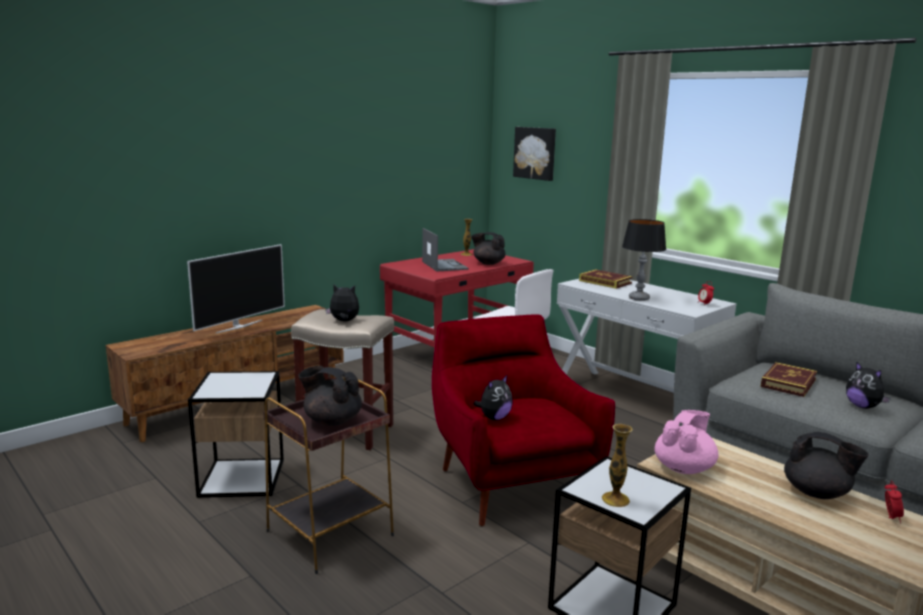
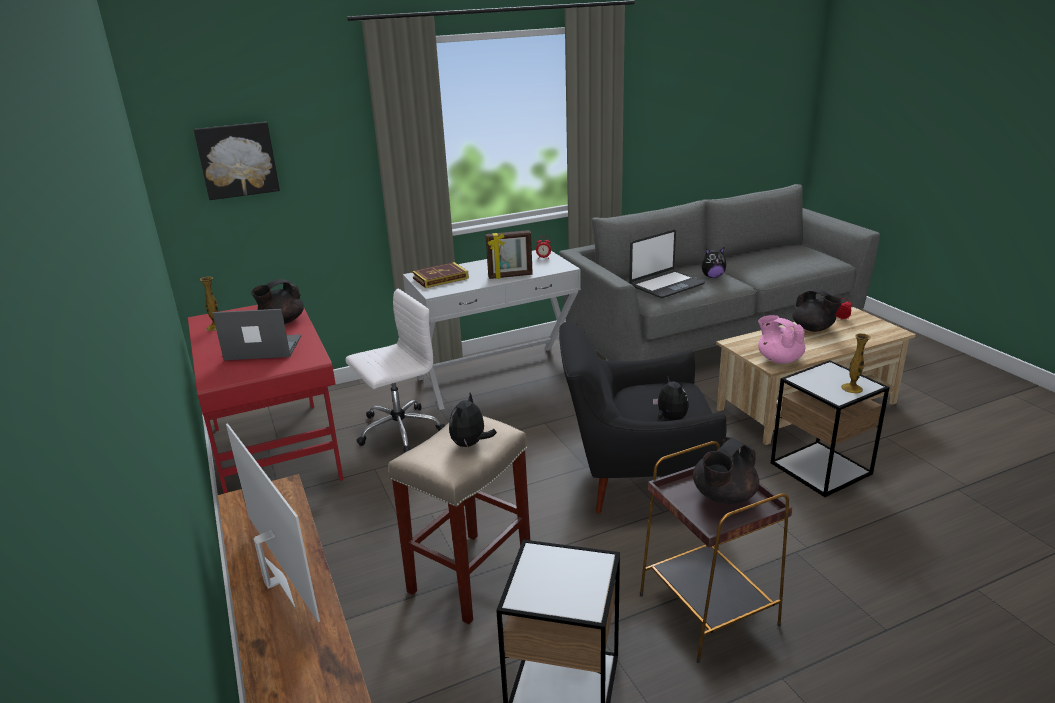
camera: 70 degrees left, 10 degrees up
(510, 483) = (634, 477): red armchair -> black armchair
(639, 298) = (510, 276): table lamp -> picture frame
(788, 383) = (666, 285): book -> laptop
(817, 493) = (813, 329): black teapot -> black teapot turned 90 degrees clockwise

